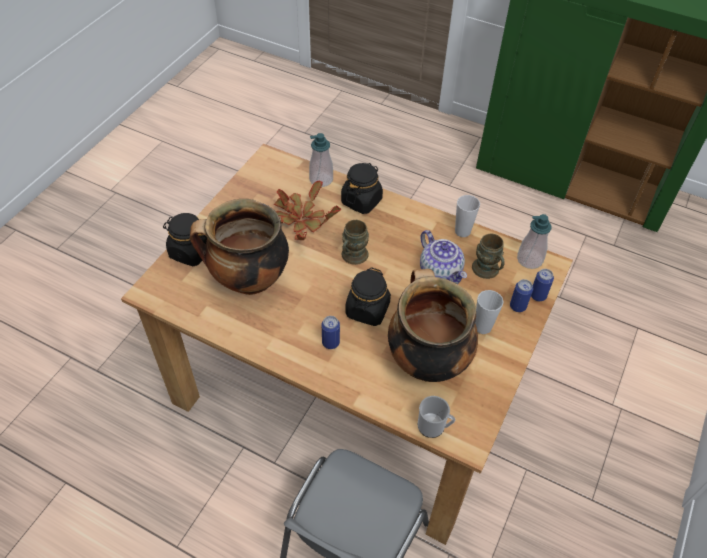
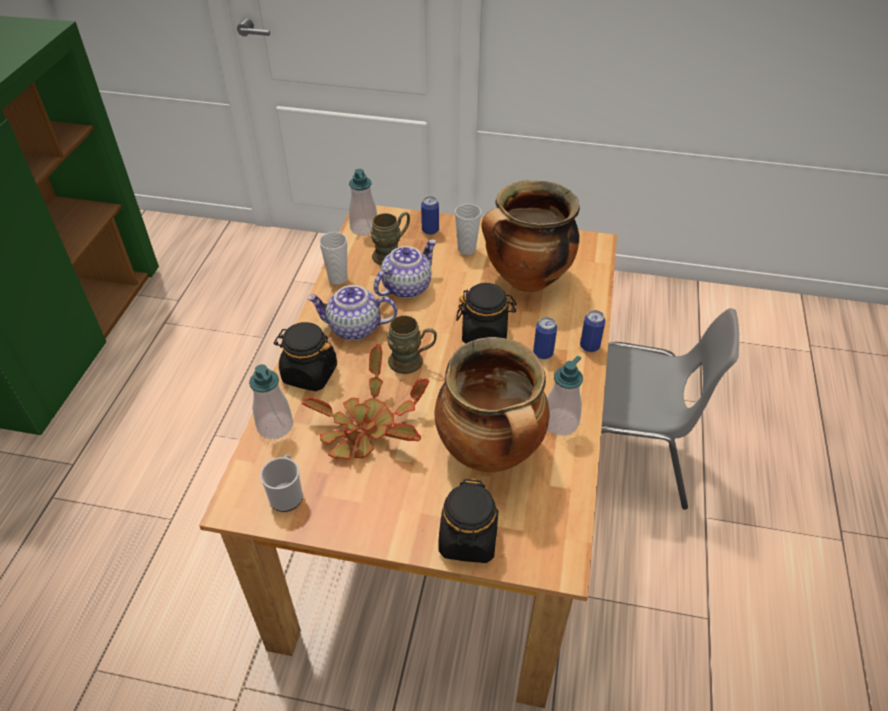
camera: 105 degrees left, 5 degrees down
(255, 330) = (560, 422): none -> soap dispenser
(400, 231) = (354, 328): none -> teapot
(434, 427) = (594, 265): mug -> mug (287, 494)
(538, 295) = (410, 219): can -> can (589, 346)

